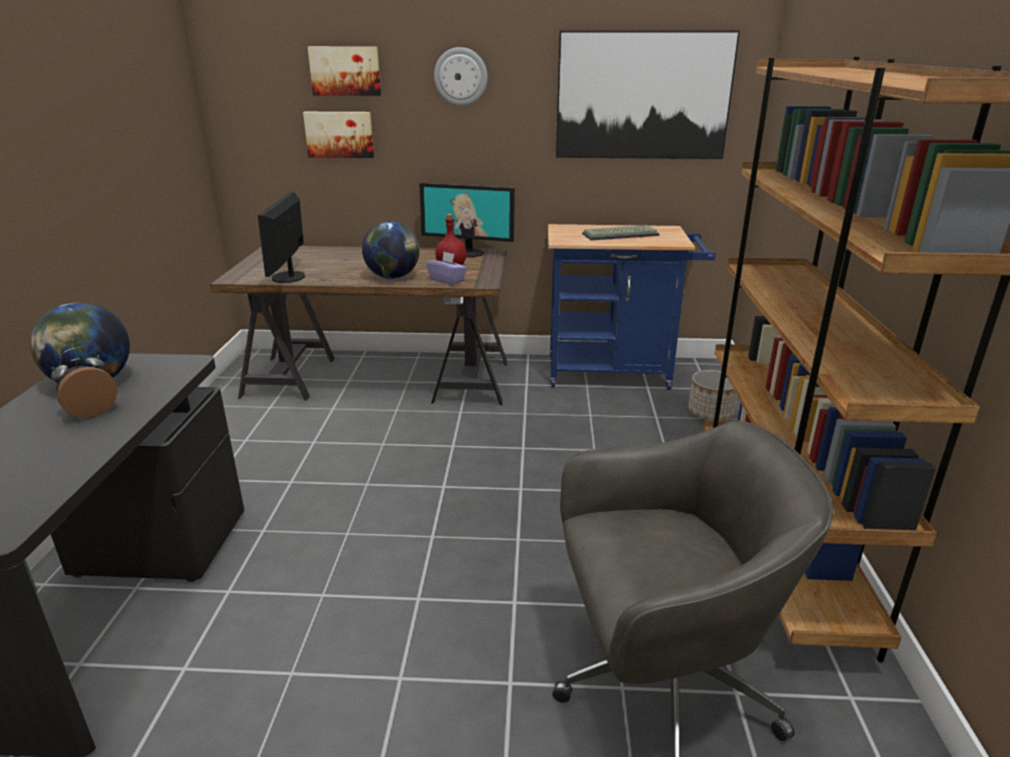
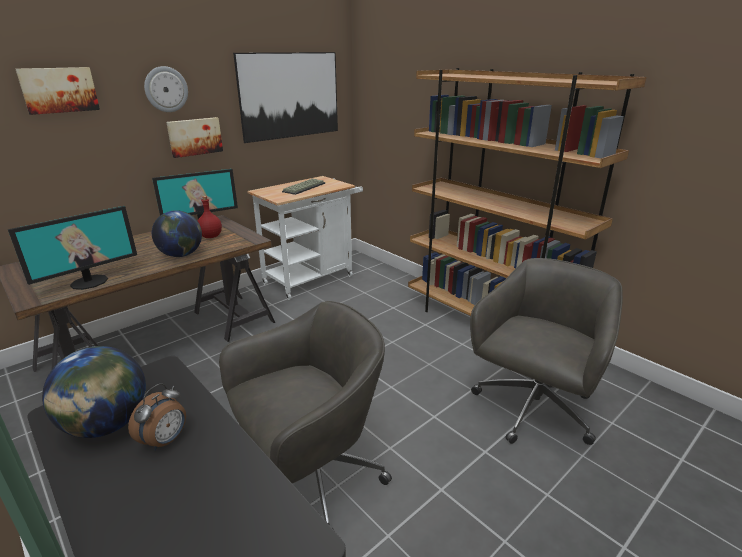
camera: 45 degrees left, 0 degrees up
(91, 412) = (165, 440): alarm clock -> alarm clock turned 150 degrees counterclockwise
(289, 277) = (89, 282): monitor -> monitor turned 90 degrees counterclockwise
(312, 572) = (311, 479): none -> grey office chair
(339, 134) = (62, 147): picture -> picture (194, 136)
(447, 280) = (226, 245): purple tissue box -> none
(617, 373) = (313, 278): blue cart -> white cart
(710, 413) = (385, 280): planter -> none

